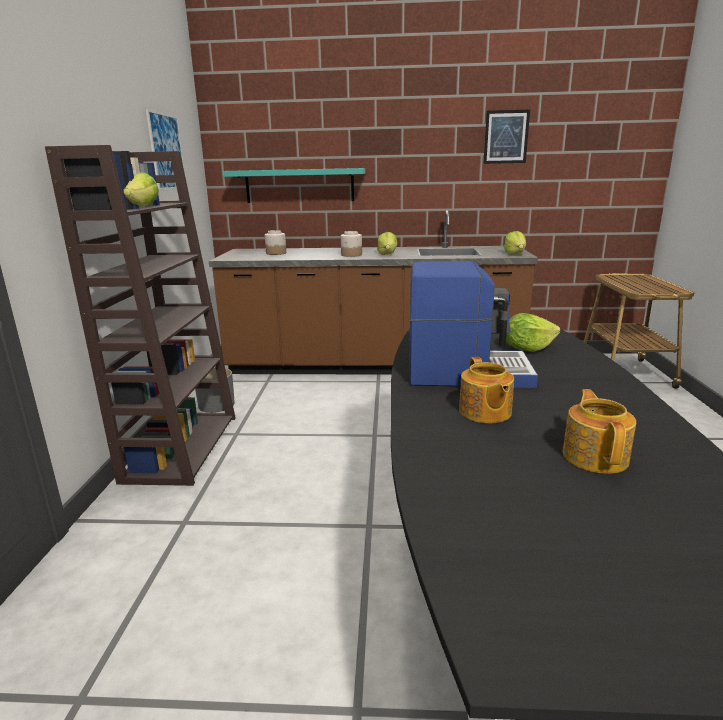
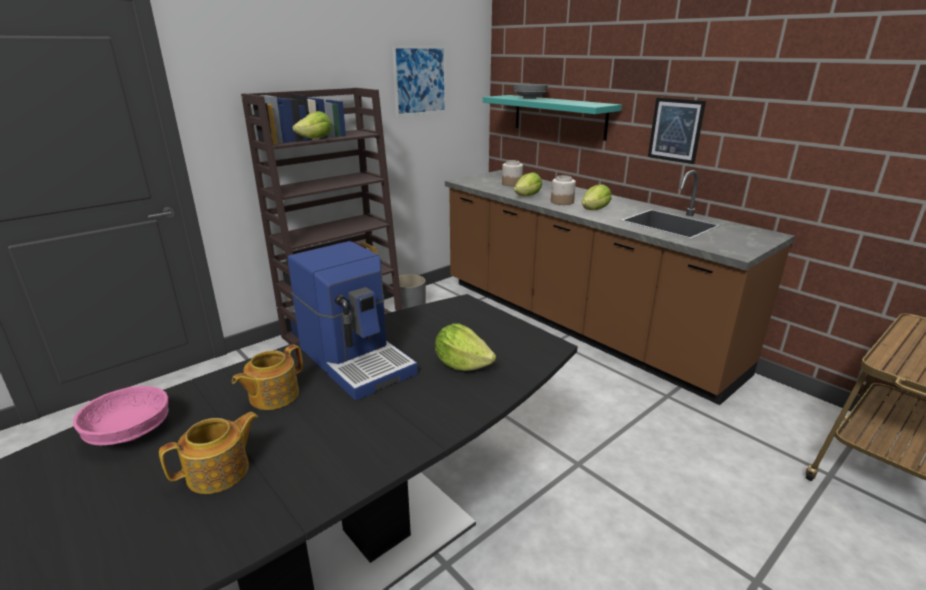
camera: 45 degrees right, 5 degrees up
(274, 169) = (530, 98): none -> grey bowl
(470, 486) = (130, 433): none -> pink bowl
(506, 137) = (806, 79): picture -> picture (675, 130)
(515, 254) = (735, 248): lettuce -> lettuce (528, 196)

